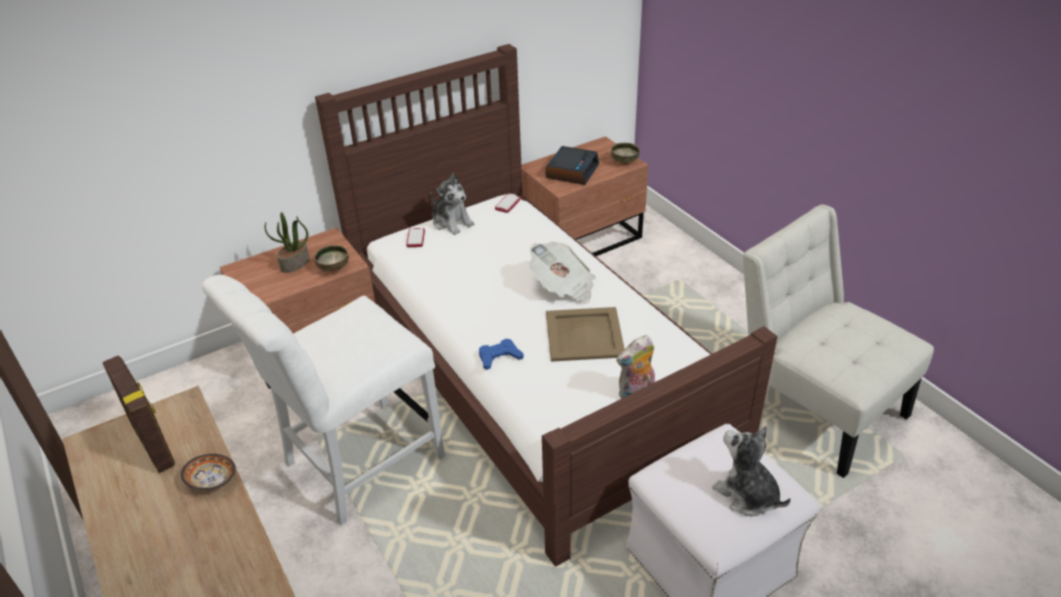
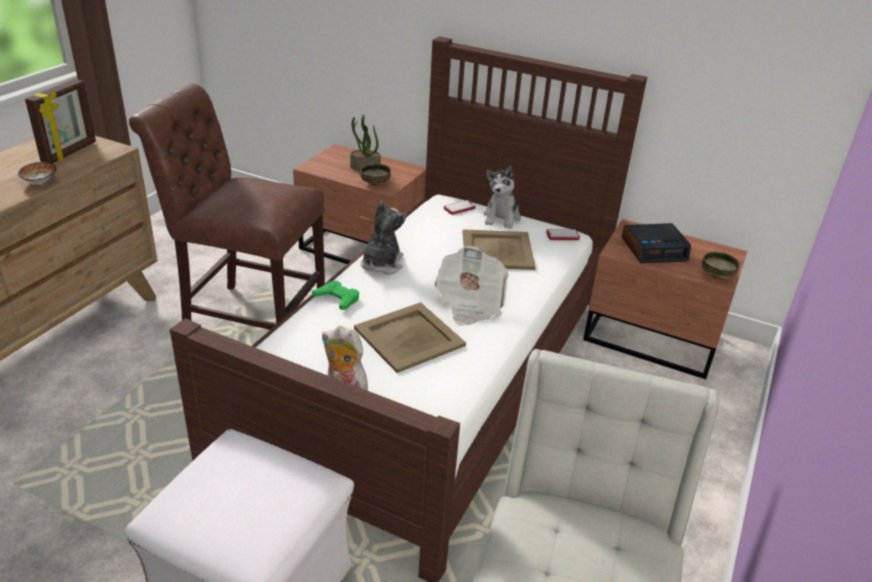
camera: 55 degrees right, 5 degrees down
(356, 464) = (248, 318): white chair -> brown chair
(499, 357) = (337, 298): blue game controller -> green game controller
(500, 243) = (498, 250): none -> beige tray
(747, 495) = (233, 518): plush toy -> plush toy (381, 264)

